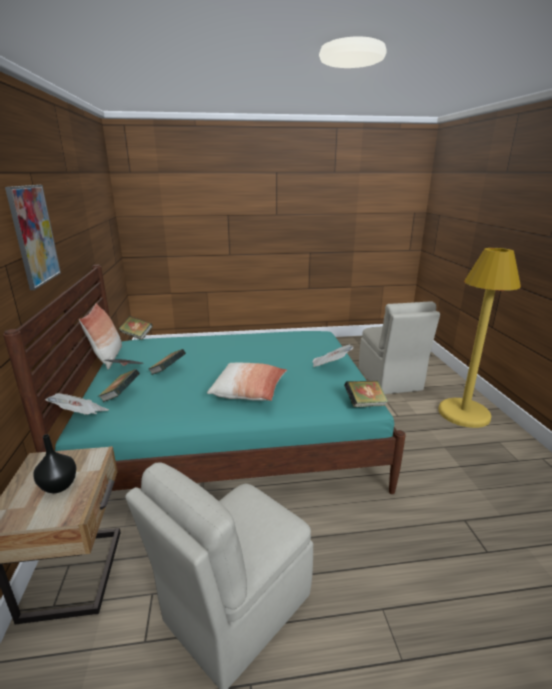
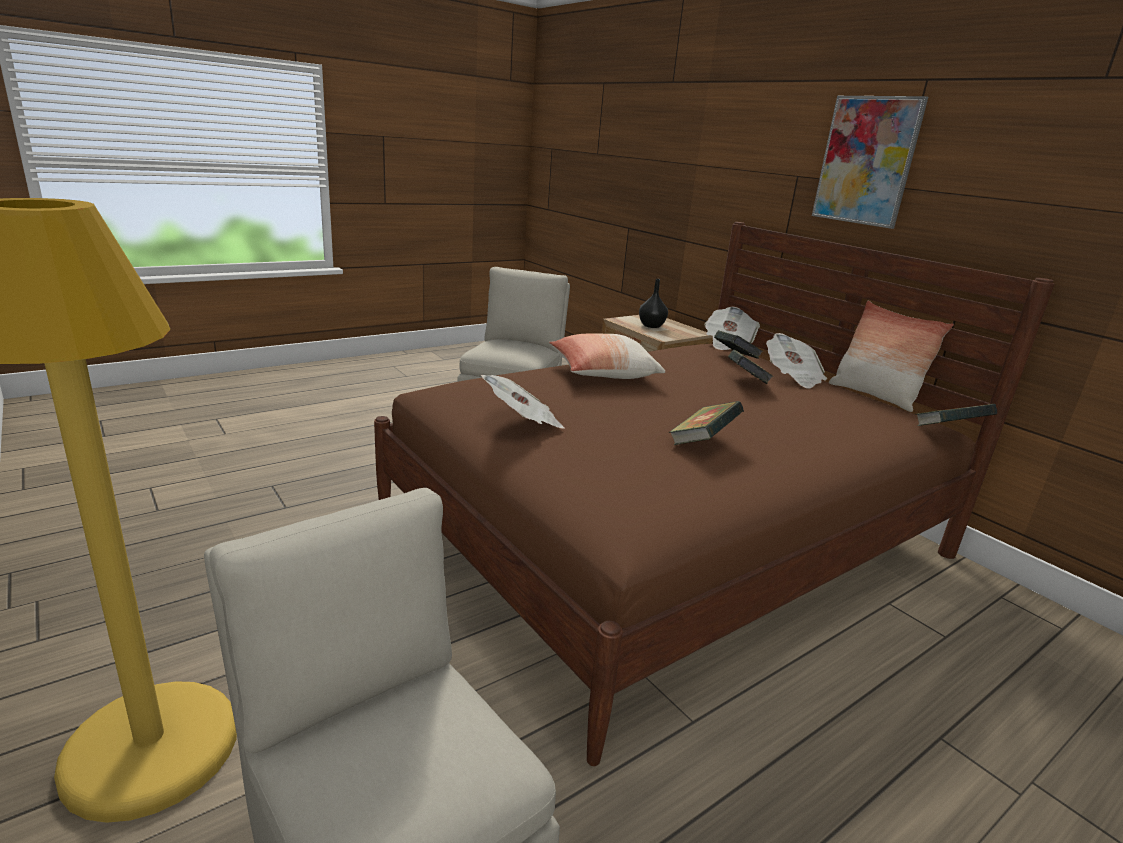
camera: 150 degrees right, 0 degrees up
(232, 437) = (668, 536): turquoise bed -> brown bed
(365, 404) = (438, 387): book -> book (702, 442)

